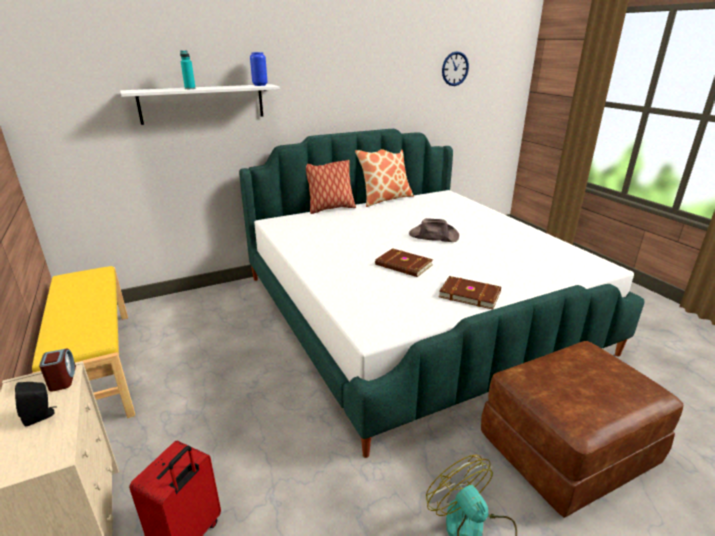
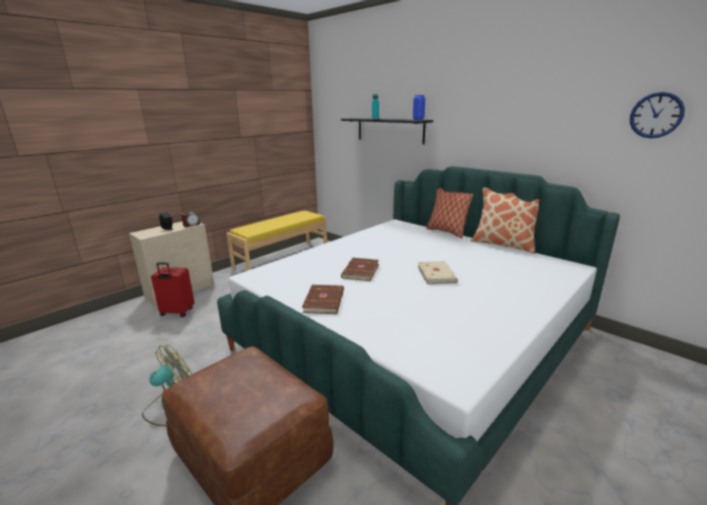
camera: 70 degrees right, 5 degrees down
(202, 103) = (389, 130): white shelf -> black shelf
(433, 235) = (437, 274): brown hat -> beige book

